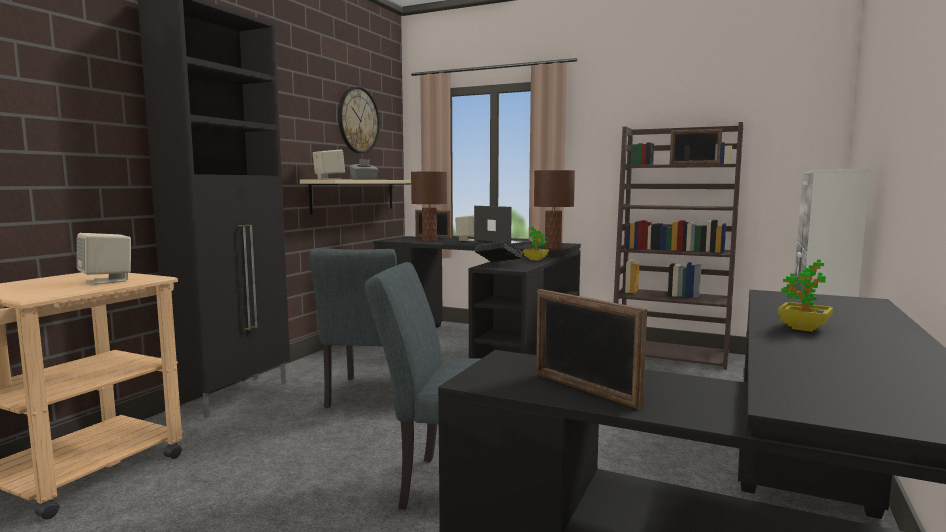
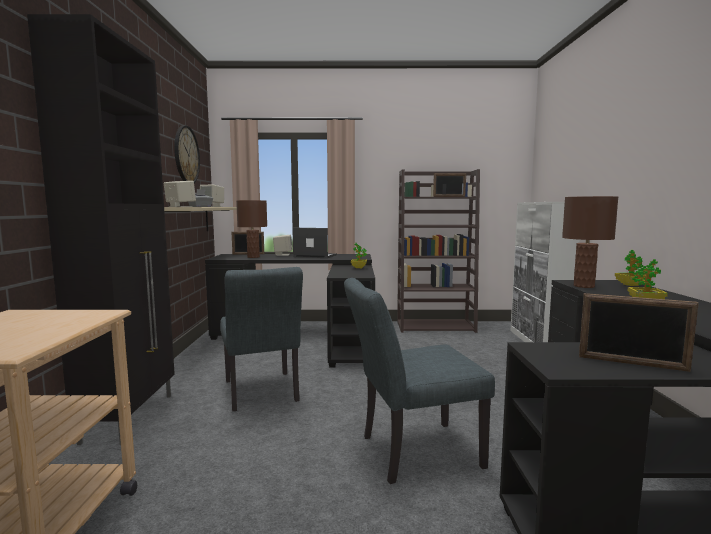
camera: 25 degrees left, 0 degrees up
(107, 281) = (59, 322): beige speaker -> beige speaker (213, 206)
(498, 265) = (343, 273): book -> none
(552, 248) = (361, 258): brown table lamp -> brown table lamp (583, 286)
(866, 305) = (630, 285): none -> potted plant

